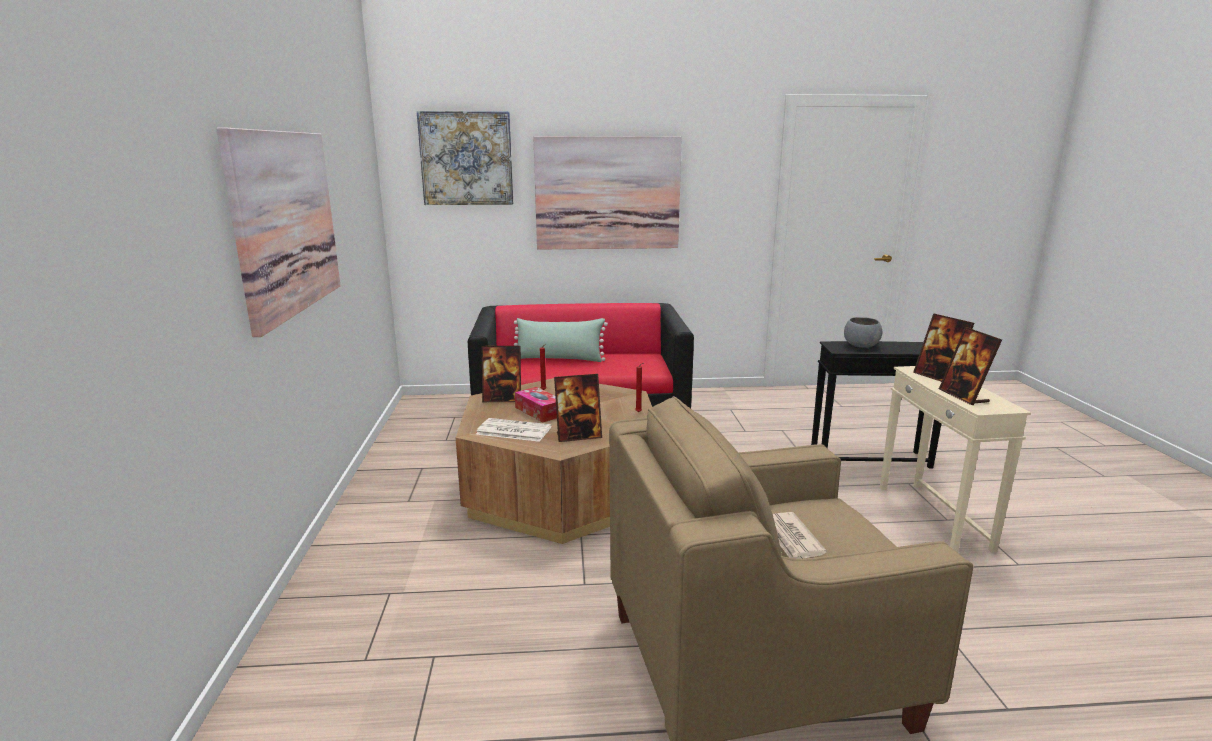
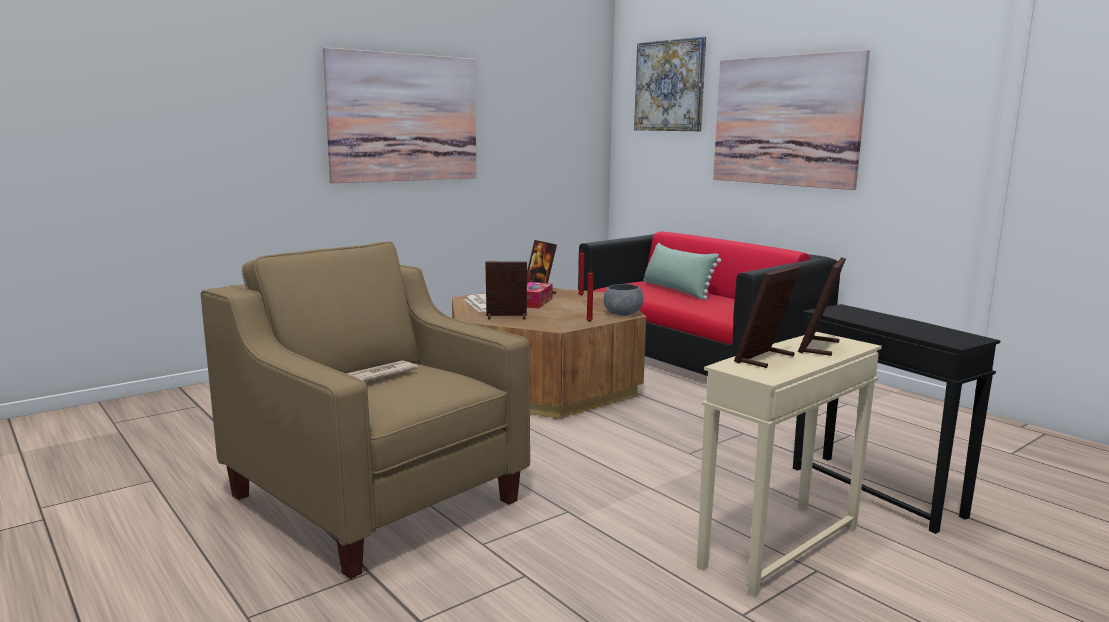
camera: 55 degrees right, 5 degrees down
(578, 436) = (506, 317): picture frame -> picture frame turned 135 degrees clockwise
(860, 346) = (869, 316): grey bowl -> grey bowl (622, 314)

